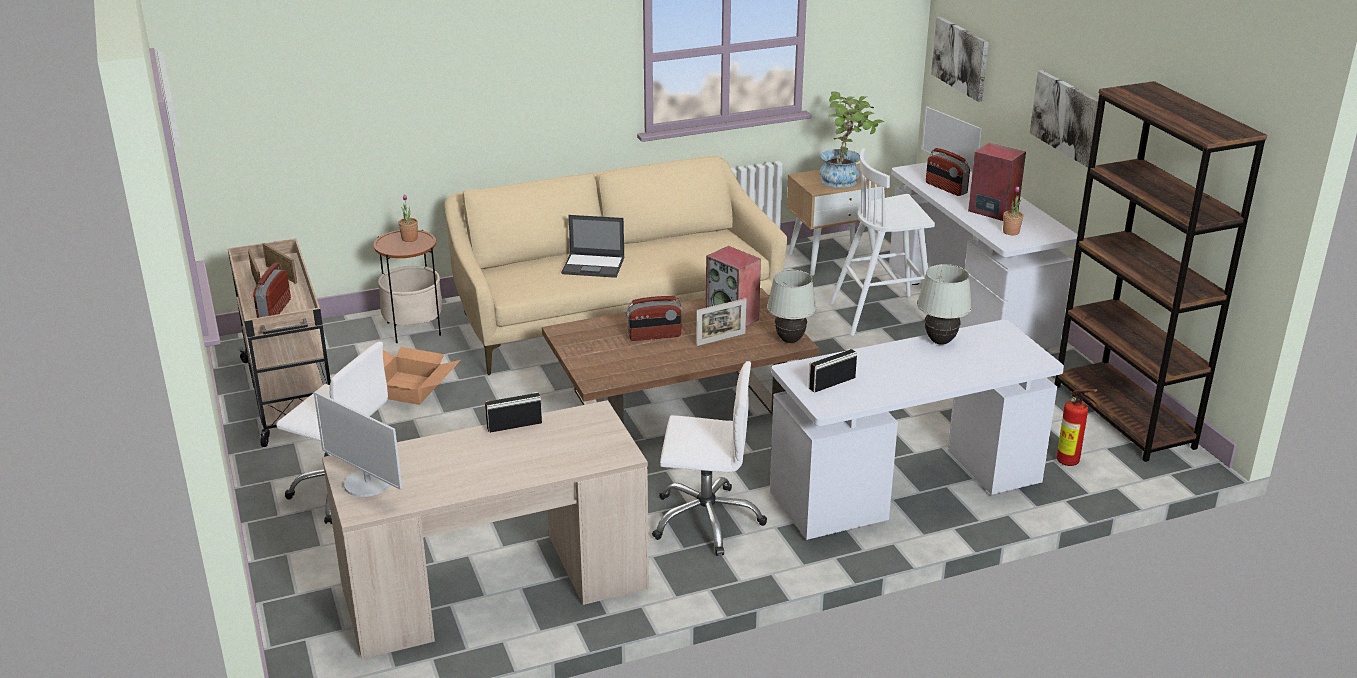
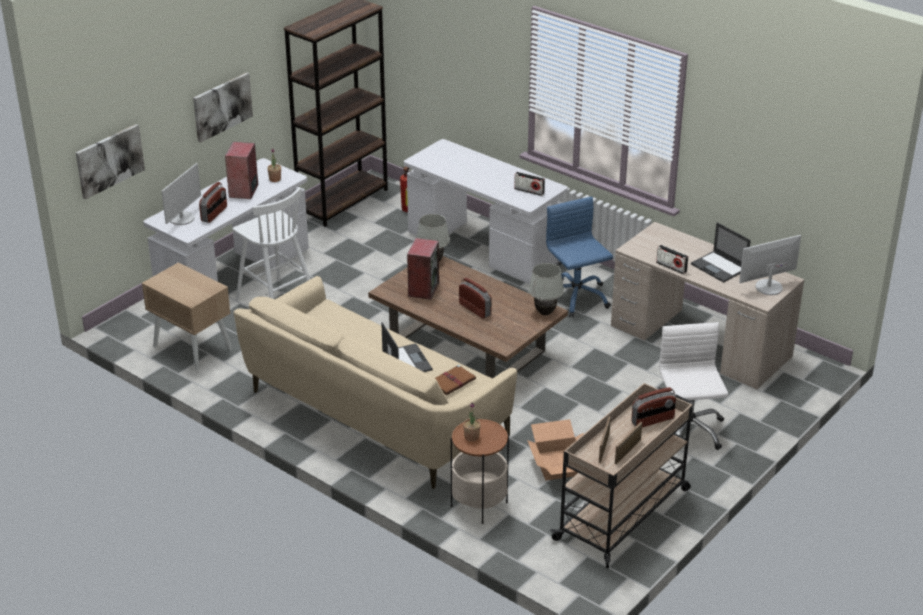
camera: 120 degrees left, 5 degrees up
(367, 483) = (768, 287): monitor -> monitor turned 120 degrees counterclockwise
(465, 464) = (719, 267): none -> laptop
(528, 278) = (453, 381): none -> brown book
(706, 519) = (575, 297): white office chair -> blue office chair
(721, 339) = (455, 285): picture frame -> none
(845, 181) = (187, 280): potted plant -> none
(940, 342) = (450, 173): white table lamp -> white table lamp (545, 312)

